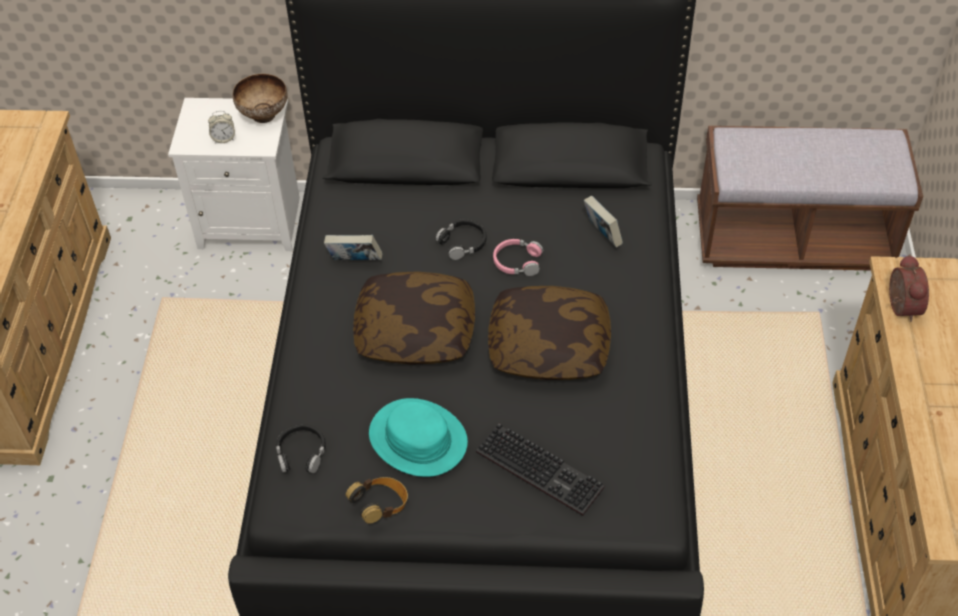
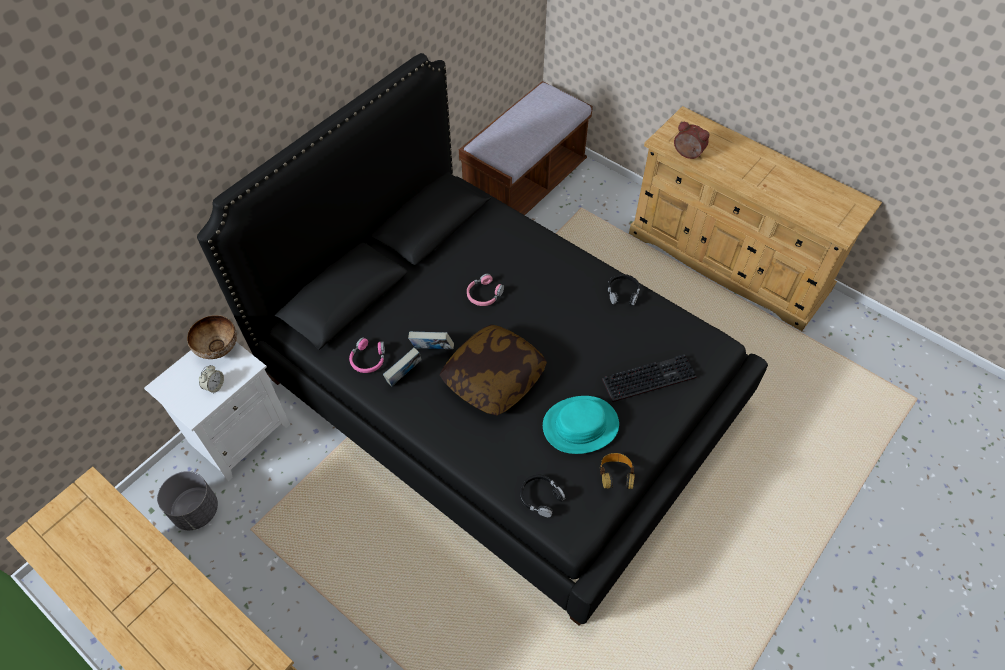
camera: 55 degrees left, 5 degrees up
(151, 248) = (196, 511): none -> grey planter
(350, 223) = (368, 359): none -> pink headphones
(463, 243) = (443, 311): black headphones -> black headphones (623, 293)
(549, 347) = (563, 319): pillow -> none
(602, 235) = (501, 243): book -> book (432, 349)

